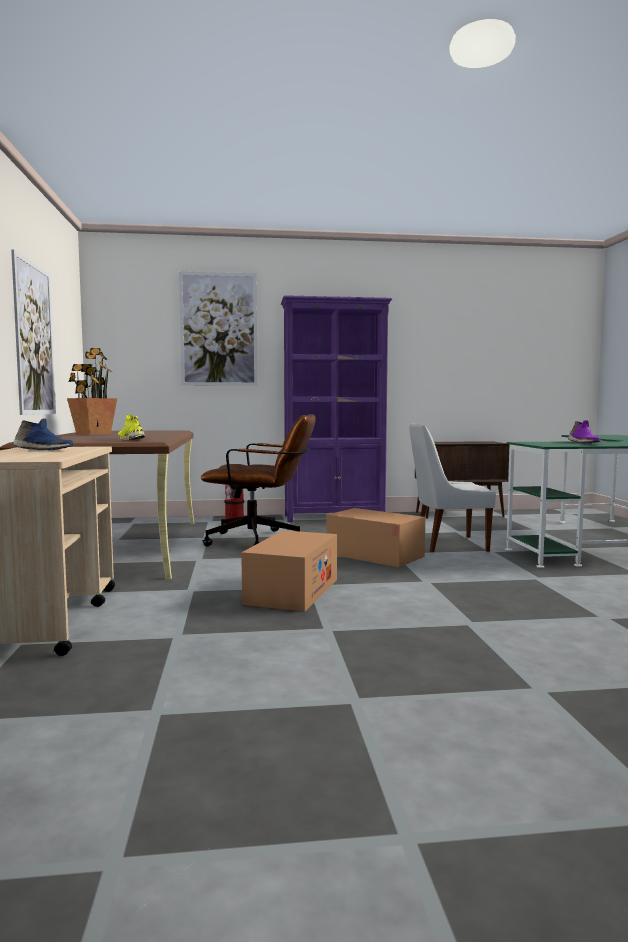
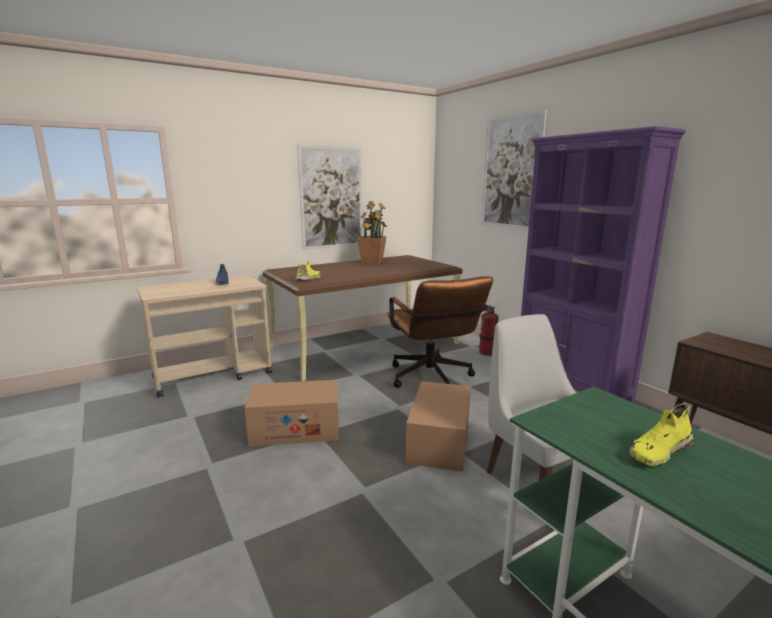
camera: 65 degrees right, 10 degrees up
(582, 443) = (659, 450): purple shoe -> yellow shoe

